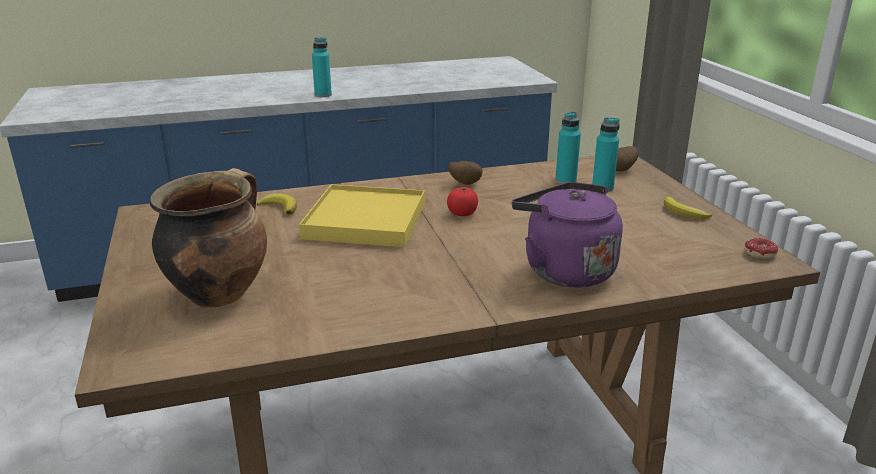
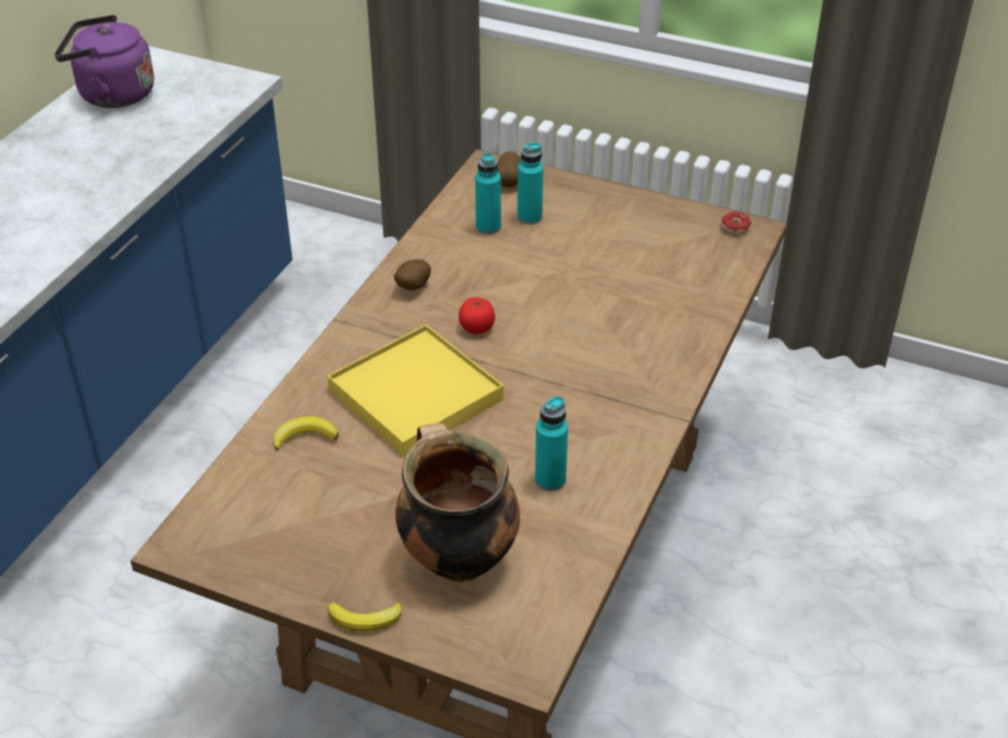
camera: 50 degrees left, 15 degrees up
(323, 95) = (55, 249): turquoise bottle -> turquoise bottle (550, 480)
(564, 270) = (648, 336): purple kettle -> purple kettle (112, 95)
(684, 213) = (631, 212): banana -> banana (365, 619)

